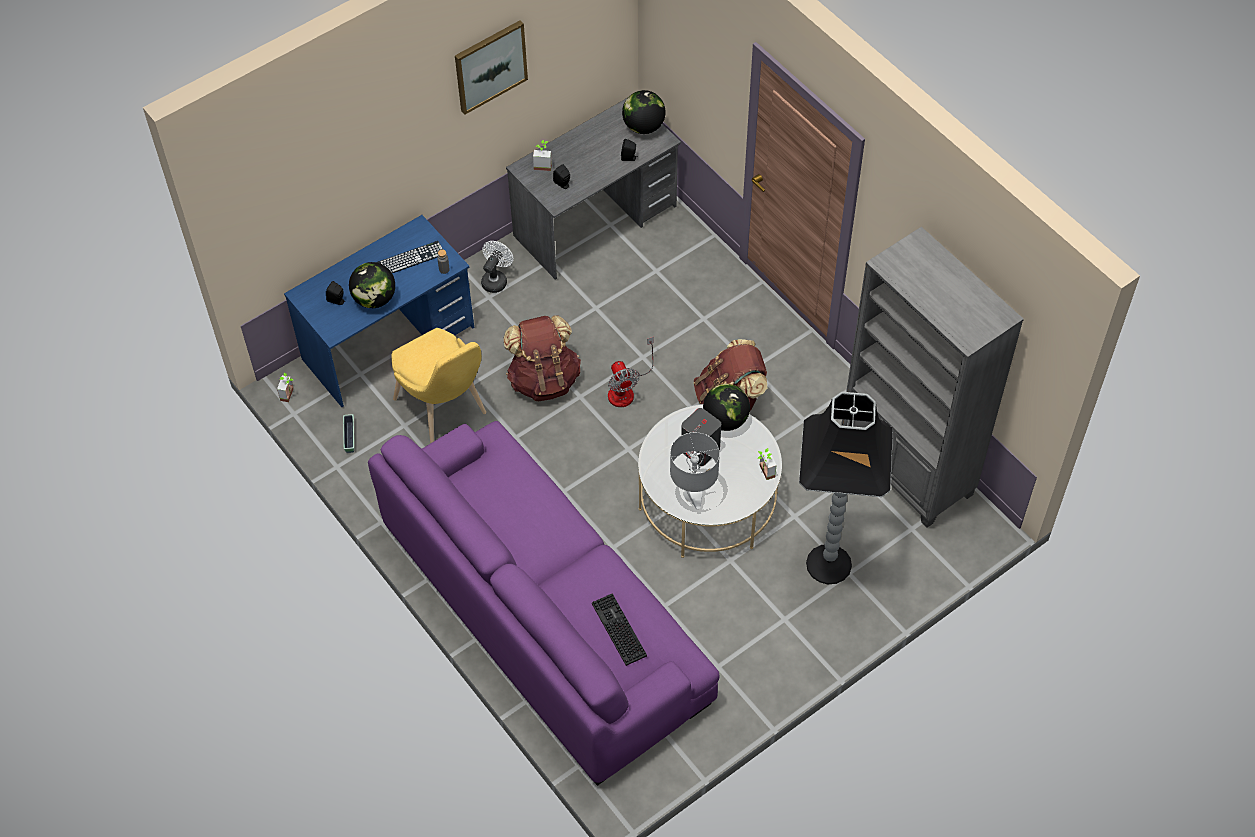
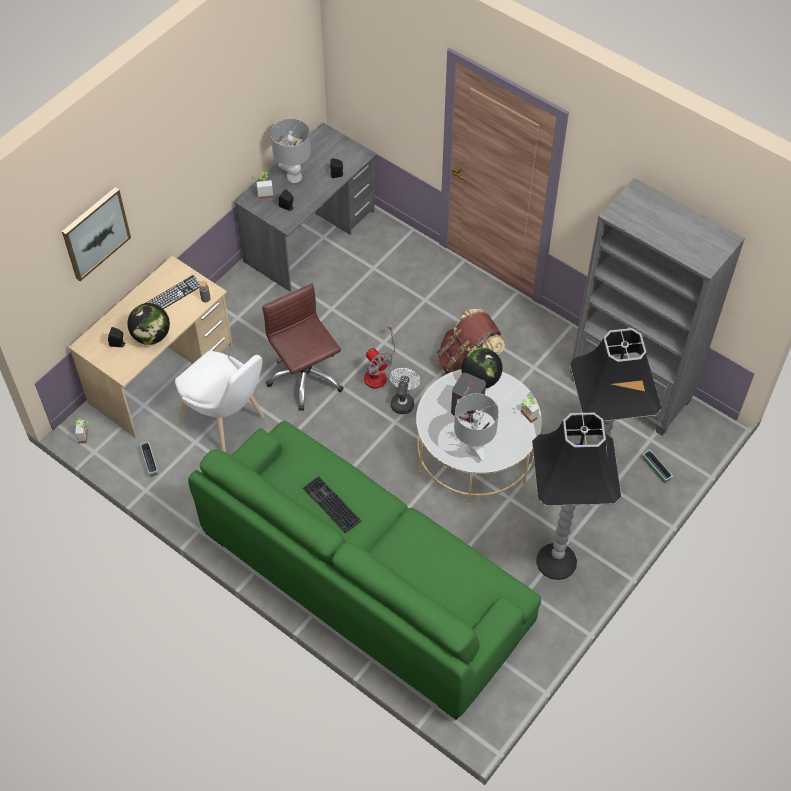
camera: 15 degrees left, 0 degrees up
(389, 344) = (161, 374): blue desk -> beige desk
(444, 410) = (227, 421): yellow chair -> white chair
(490, 66) = (215, 111): picture -> picture (95, 233)
(496, 279) = (239, 301): white fan -> white fan (403, 401)
(544, 379) = (305, 378): brown backpack -> brown office chair
(545, 612) = (365, 578): purple sofa -> green sofa
(580, 151) = (294, 177): none -> grey table lamp
(617, 629) = (445, 579): keyboard -> keyboard (330, 505)
(643, 127) = (341, 147): globe -> none
(762, 640) = (557, 560): none -> black floor lamp
(907, 564) = (656, 469): none -> planter

